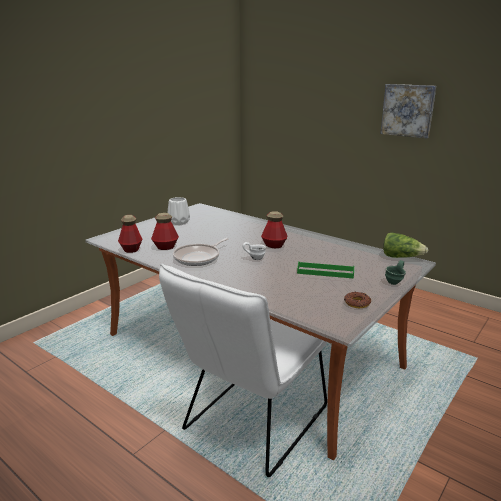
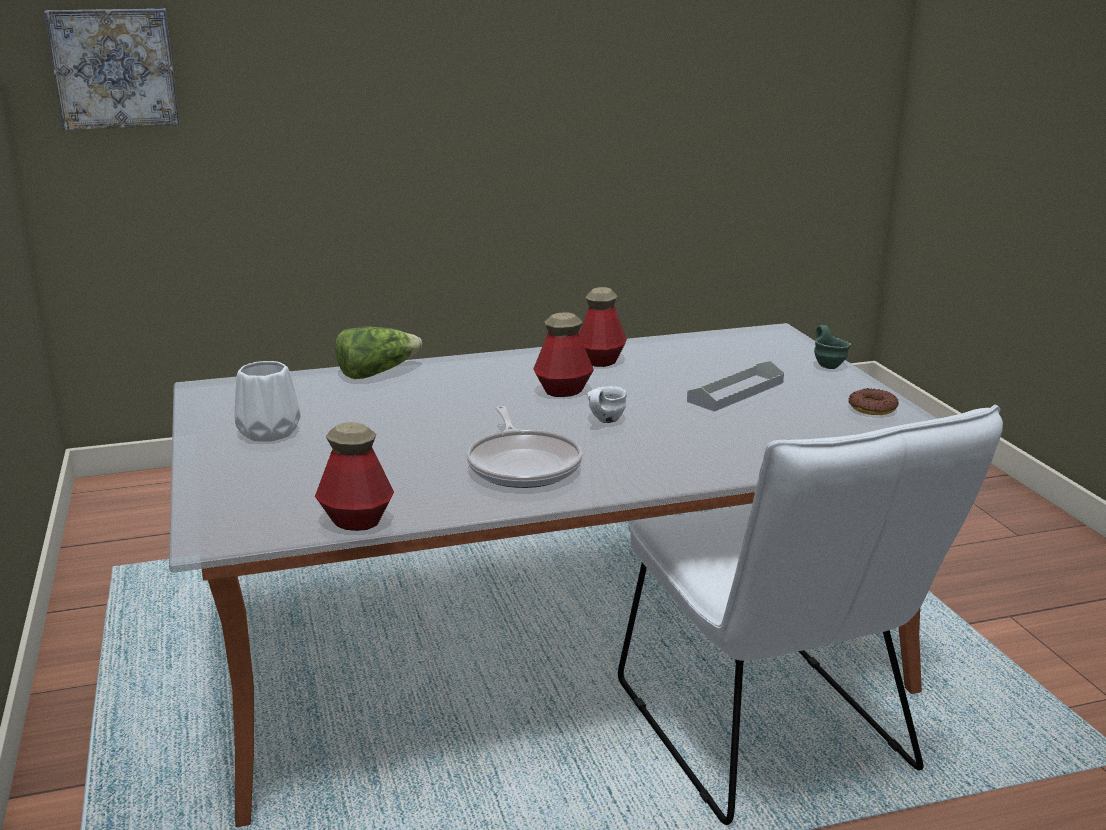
camera: 55 degrees left, 0 degrees up
(165, 247) = (407, 481): bottle -> bottle (601, 361)
(325, 272) = (736, 392): green tray -> grey tray
(401, 257) = (745, 332): lettuce -> lettuce (377, 373)
(408, 110) = (500, 66): picture -> picture (114, 68)

